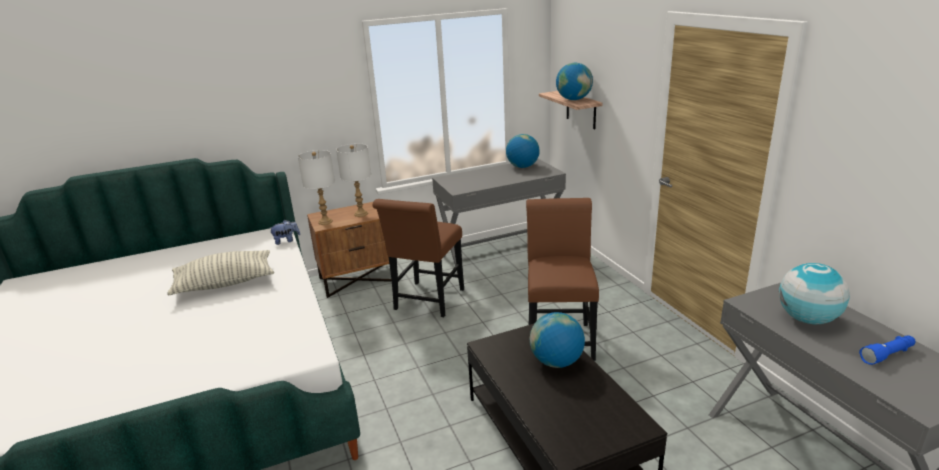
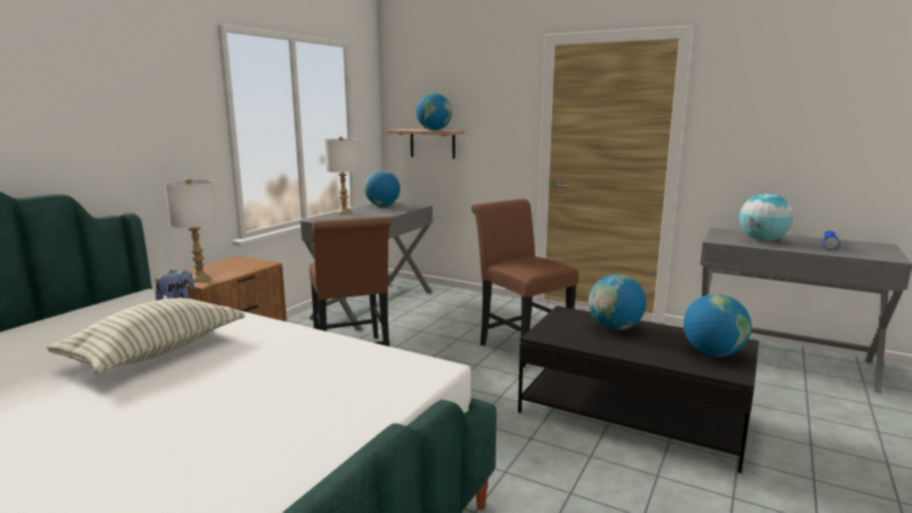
camera: 40 degrees left, 10 degrees down
(361, 214) = (239, 266): white table lamp -> white table lamp (344, 213)
(591, 425) = (712, 353): none -> globe

